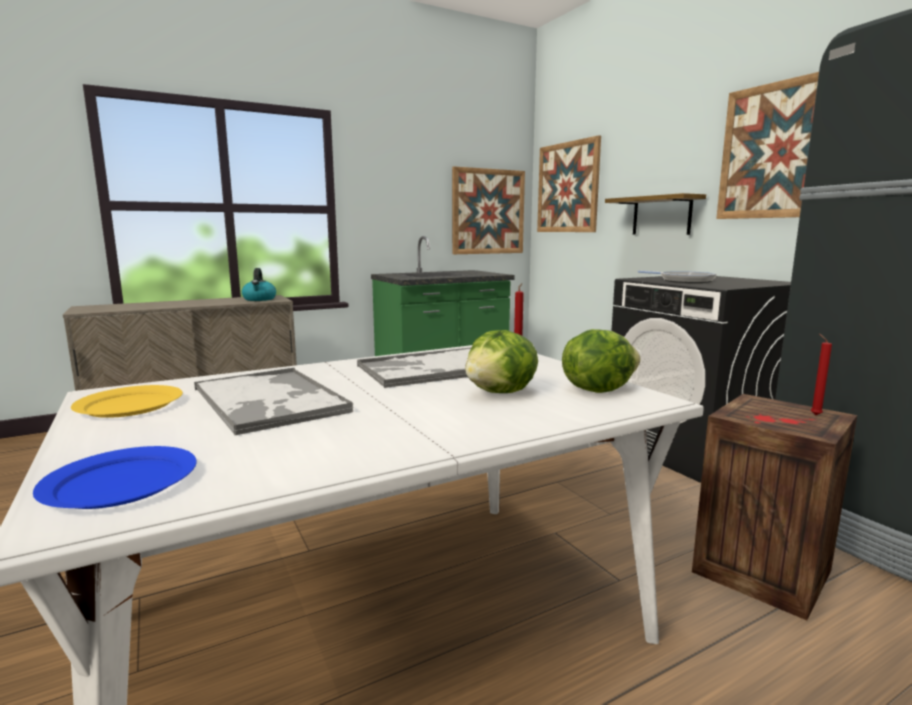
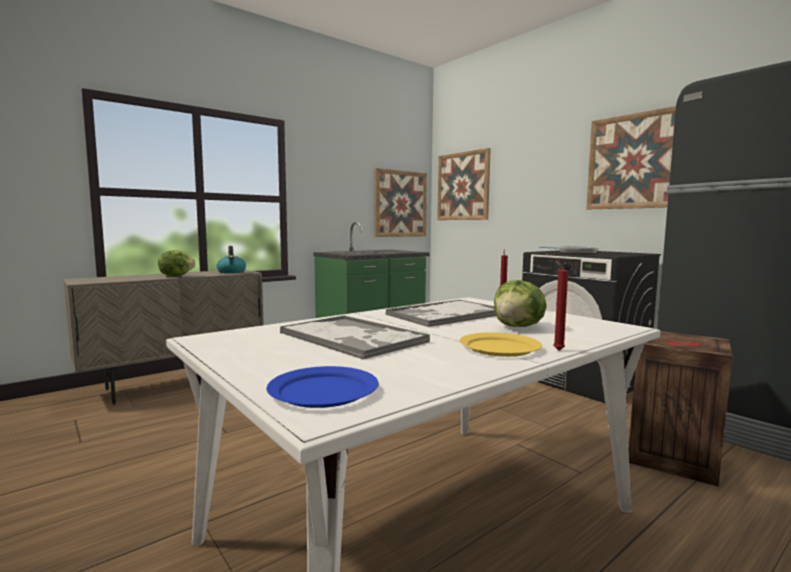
camera: 10 degrees left, 5 degrees down
(129, 405) = (241, 345): yellow plate -> yellow plate (499, 348)
(597, 389) = (580, 323): lettuce -> lettuce (176, 276)
(661, 216) = (542, 207): shelf -> none
(814, 415) = (703, 339): red candle -> red candle (557, 350)

